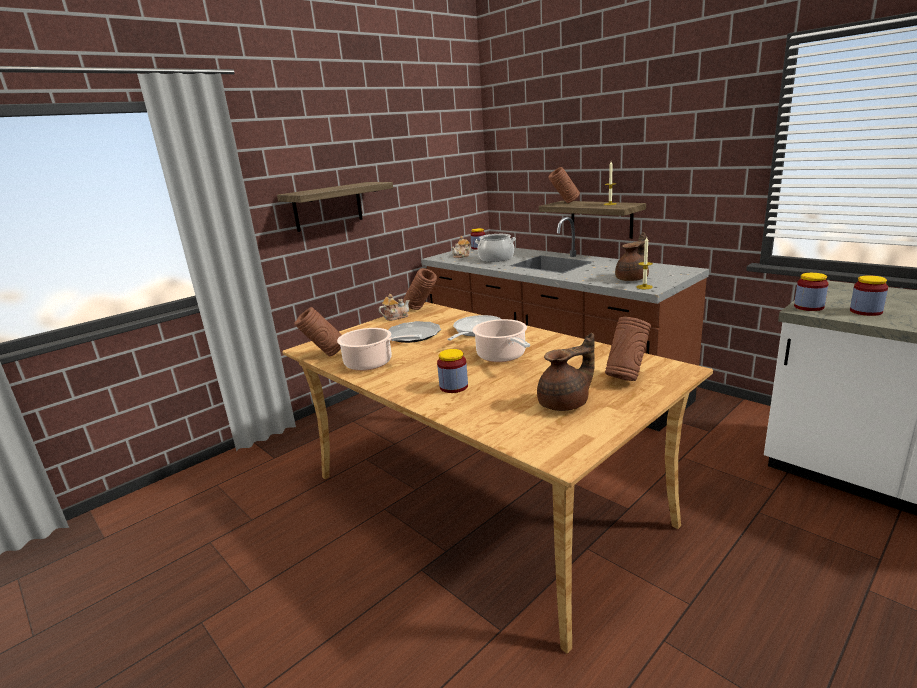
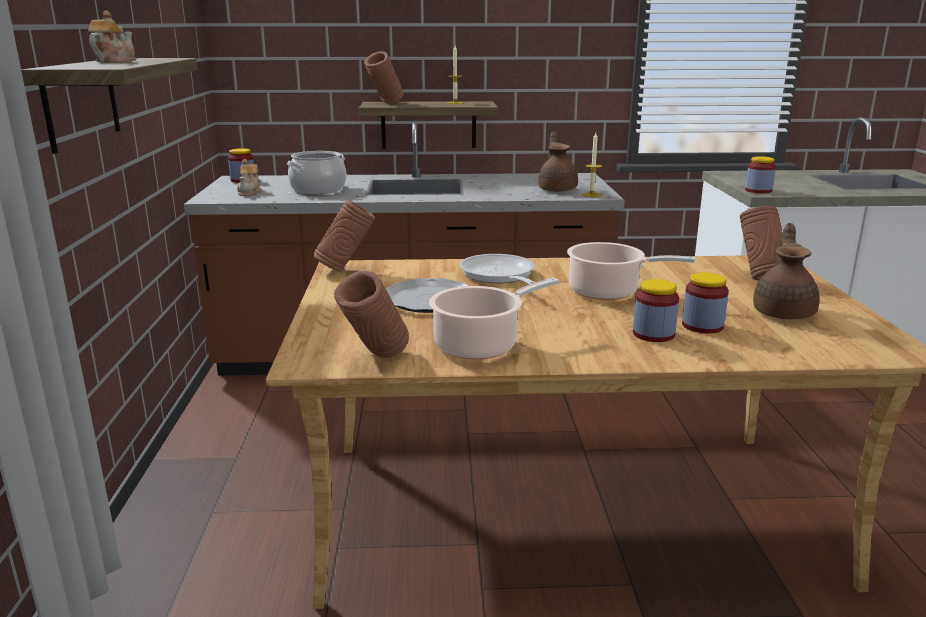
camera: 50 degrees left, 0 degrees up
(395, 317) = (334, 287): teapot -> teapot (114, 61)
(865, 311) = (797, 188): jar -> jar (702, 326)

